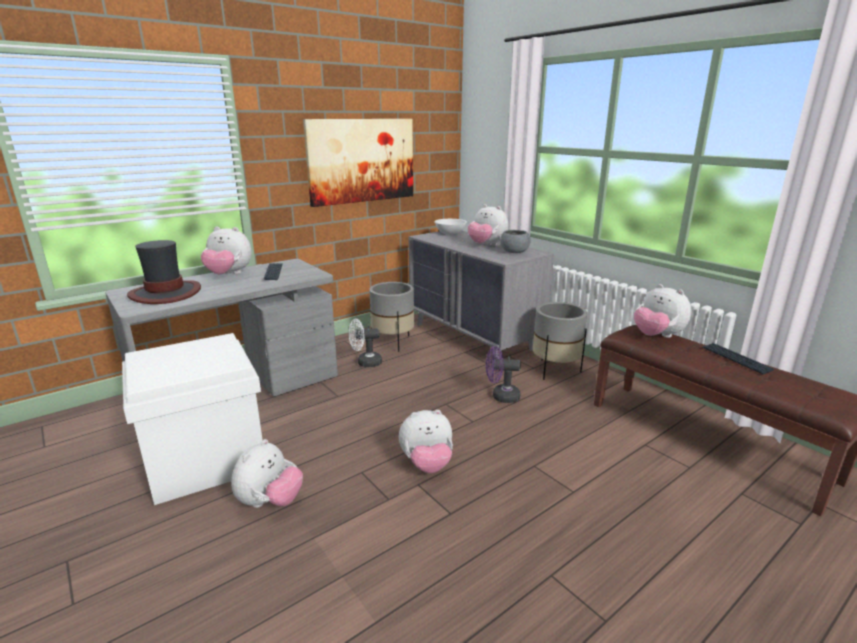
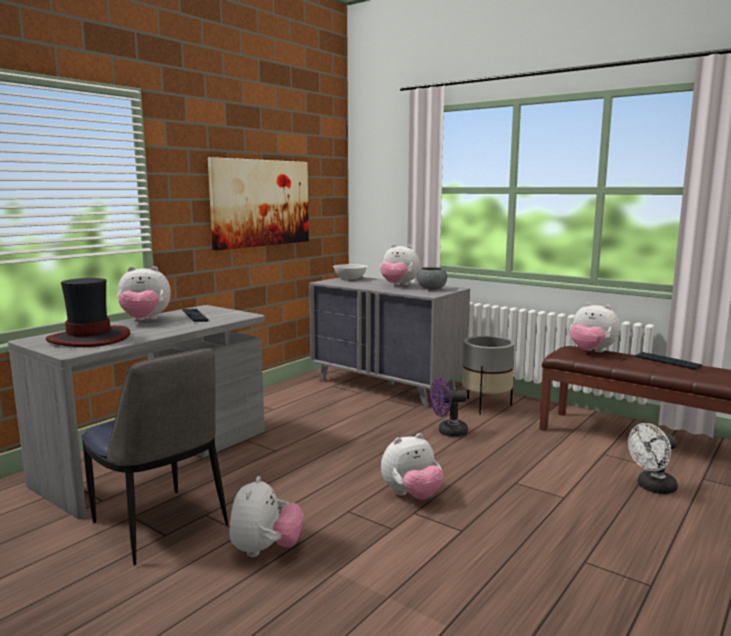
camera: 15 degrees left, 10 degrees down
(205, 461) = (161, 526): white storage box -> chair
(365, 363) = (285, 418): white fan -> white fan (652, 488)
(393, 343) = (304, 398): grey planter -> none

